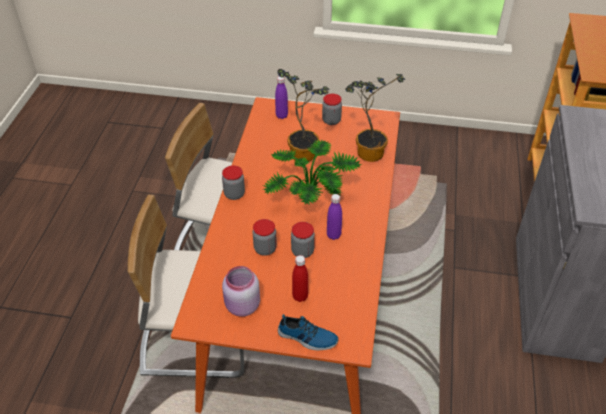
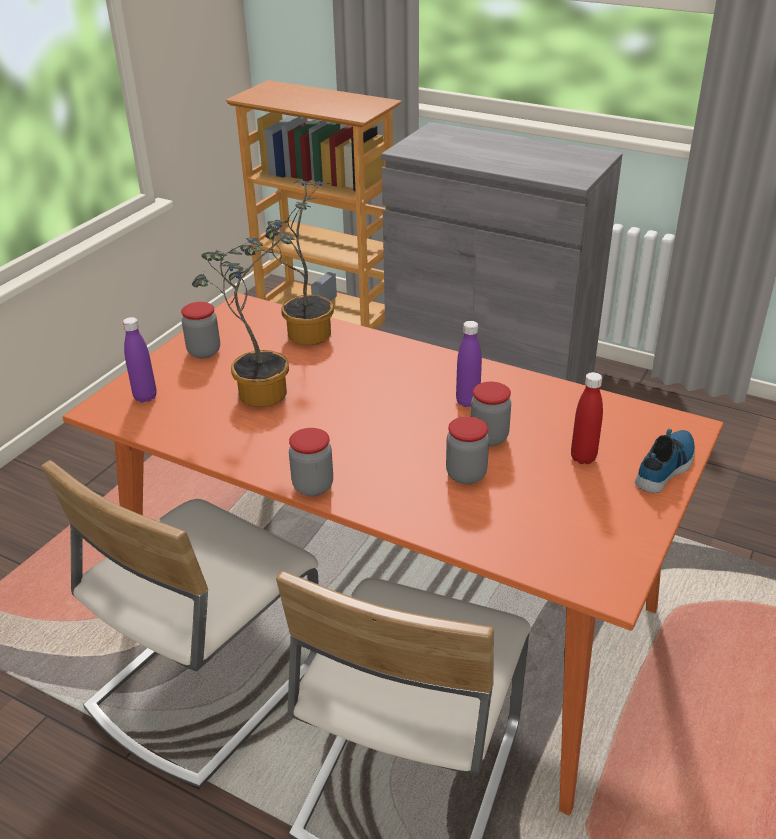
camera: 70 degrees left, 10 degrees down
(242, 306) = (587, 523): pink jar -> none
(311, 198) = (375, 406): potted plant -> none

